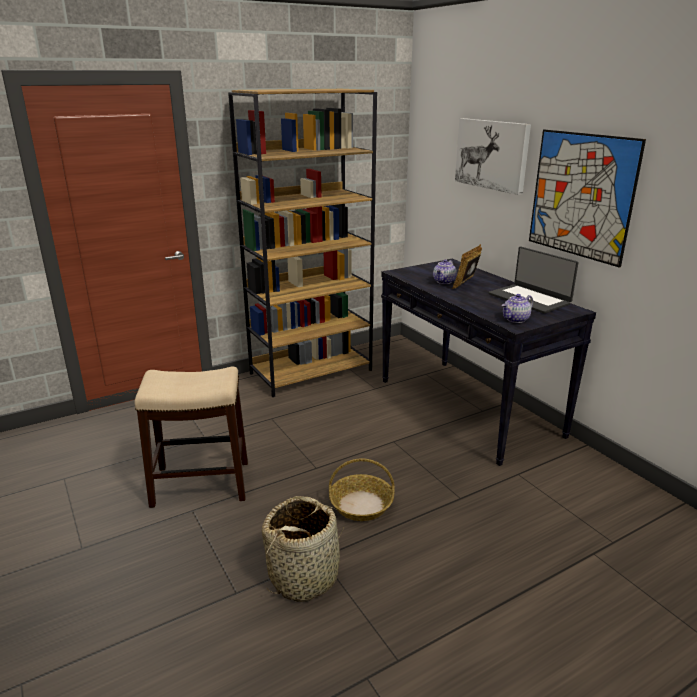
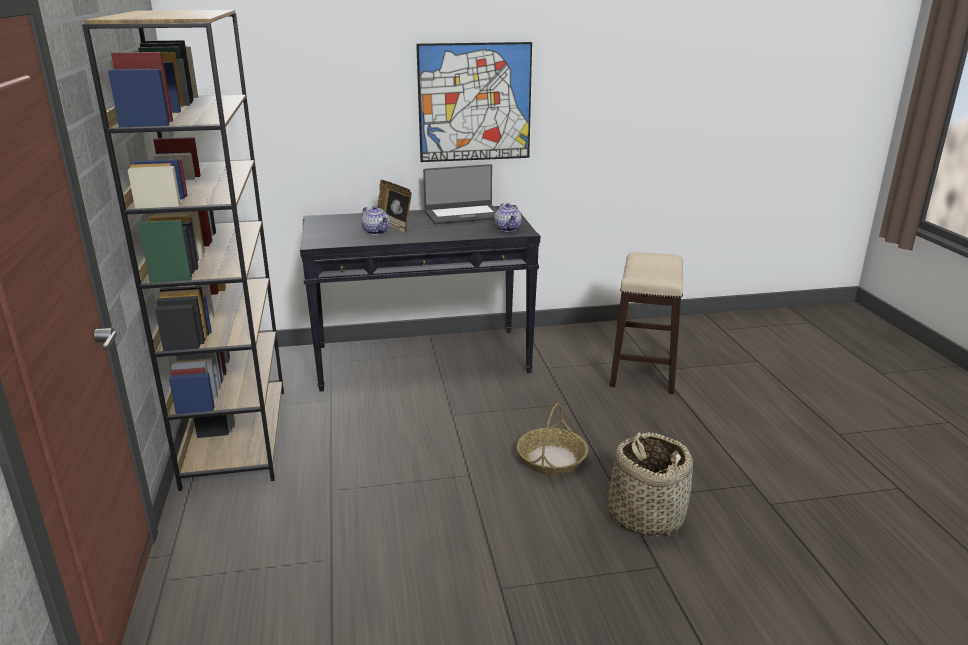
camera: 70 degrees left, 0 degrees up
(202, 483) = (446, 573): stool -> stool (643, 369)
(492, 154) = (344, 79): picture -> none

